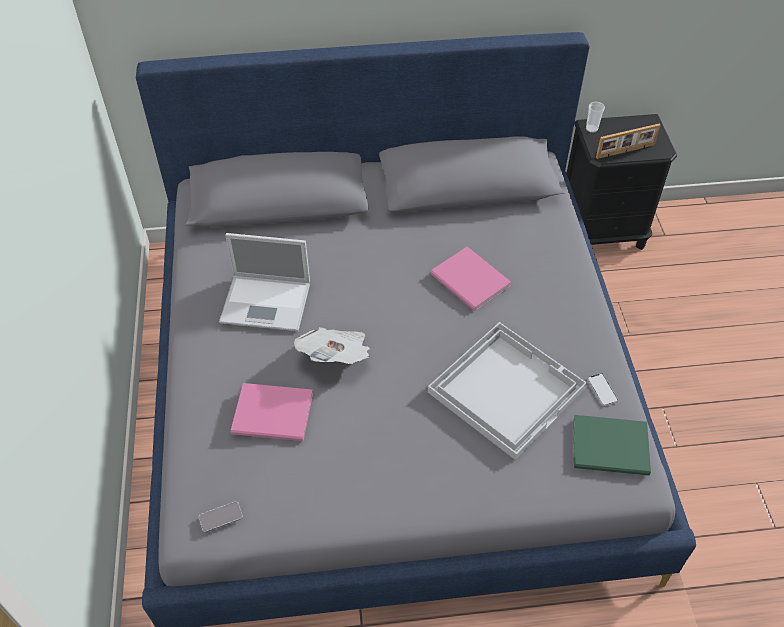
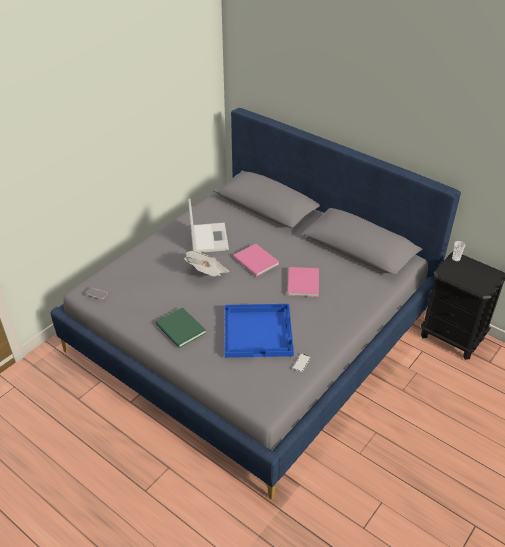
camera: 45 degrees right, 10 degrees down
(267, 302) = (208, 237): laptop -> laptop turned 150 degrees counterclockwise
(274, 416) = (156, 275): pink book -> pink book (256, 262)
(506, 389) = (258, 331): white tray -> blue tray
(612, 448) = (272, 386): green book -> green book (180, 330)
(625, 152) = (460, 278): picture frame -> none

